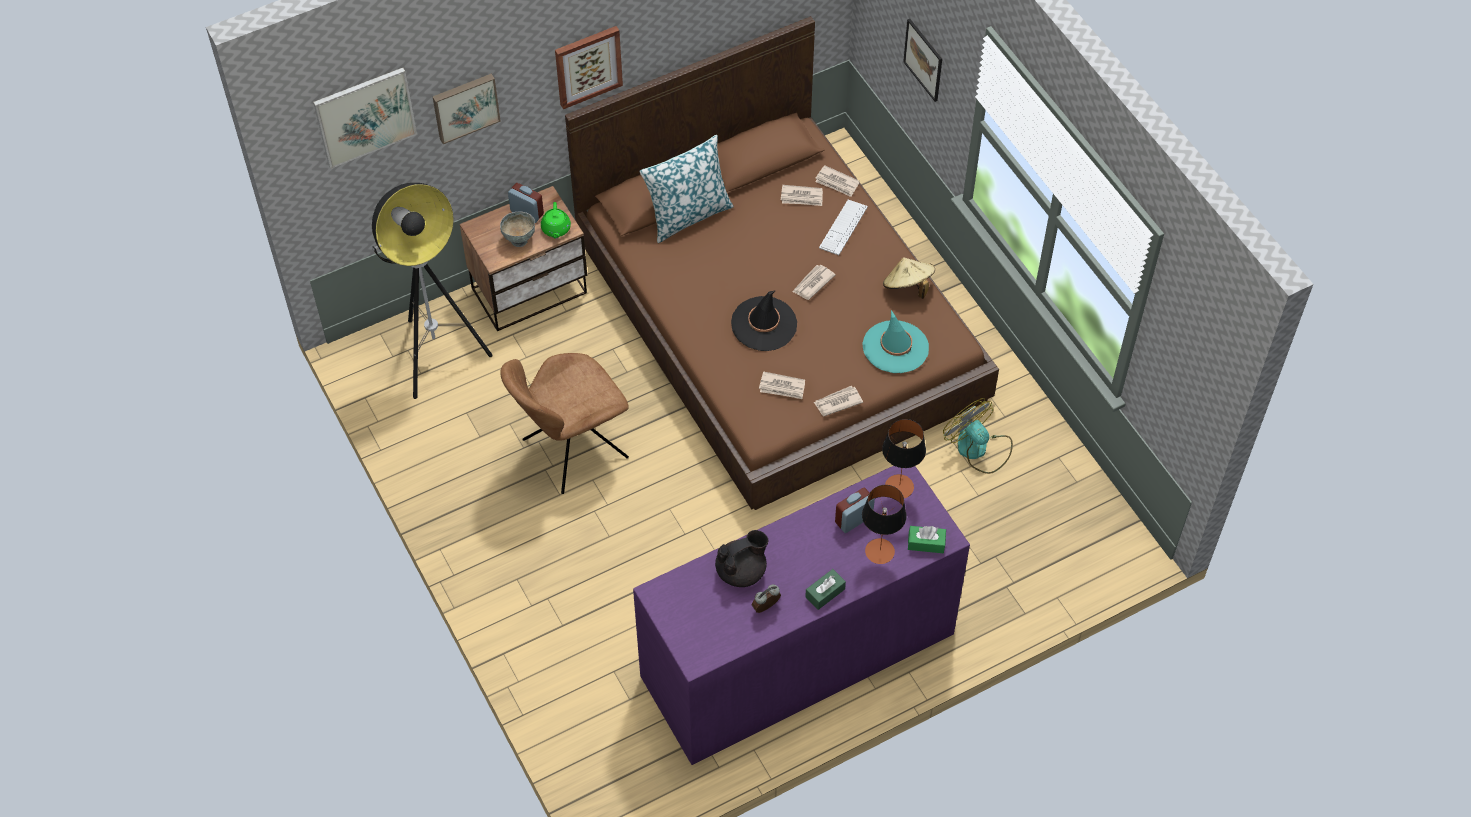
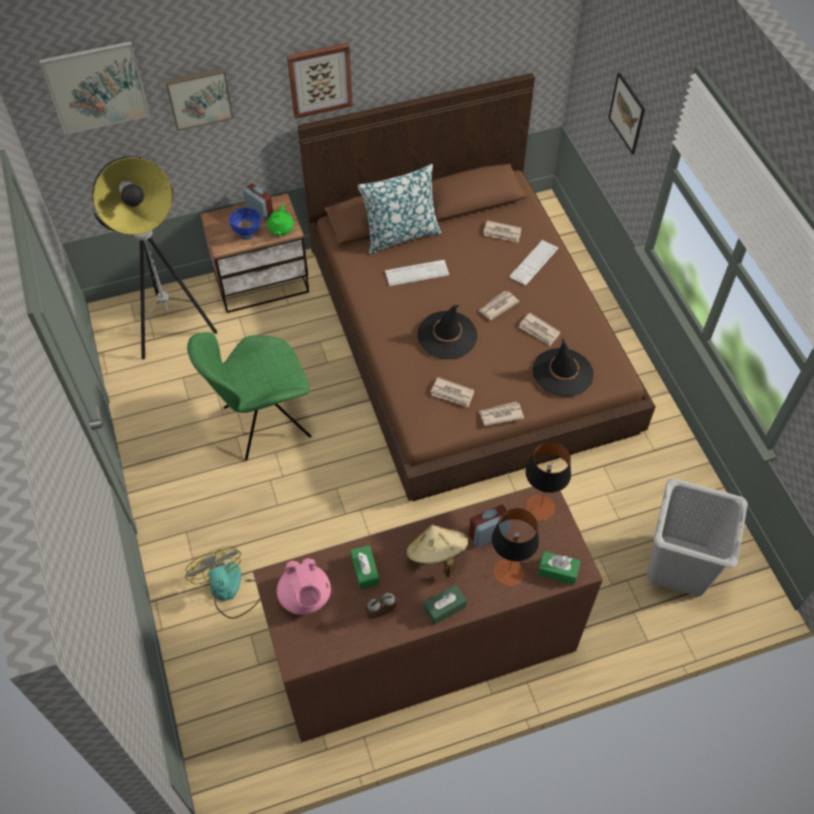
camera: 10 degrees right, 0 degrees up
(519, 239) = (247, 233): grey bowl -> blue bowl
(571, 450) = (263, 423): brown chair -> green chair
(690, 604) = (305, 597): none -> pink teapot
(716, 258) = (417, 273): none -> keyboard
(741, 571) = (365, 570): black teapot -> green tissue box
(797, 654) = (424, 647): purple dresser -> brown dresser
(837, 183) = (535, 225): newspaper -> newspaper (539, 331)
(895, 347) = (562, 372): turquoise hat -> black hat
(908, 287) = (583, 321): beige hat -> beige hat (436, 556)
(978, 449) = (625, 476): fan -> fan (230, 590)
(1047, 533) = (679, 565): none -> grey laundry basket

